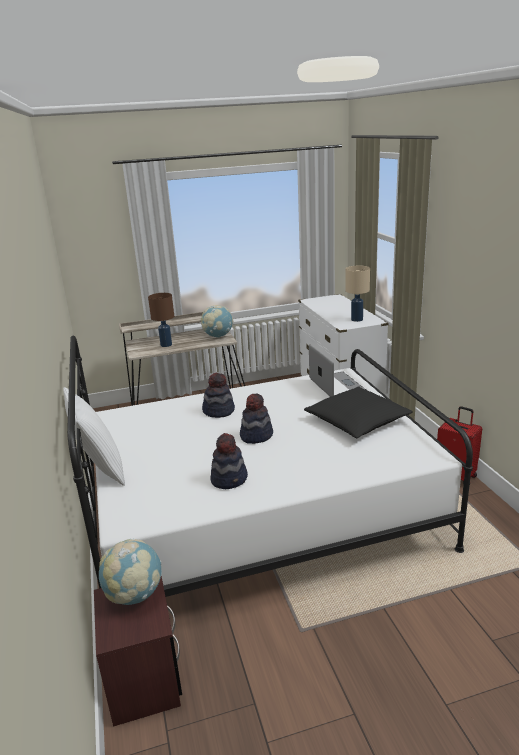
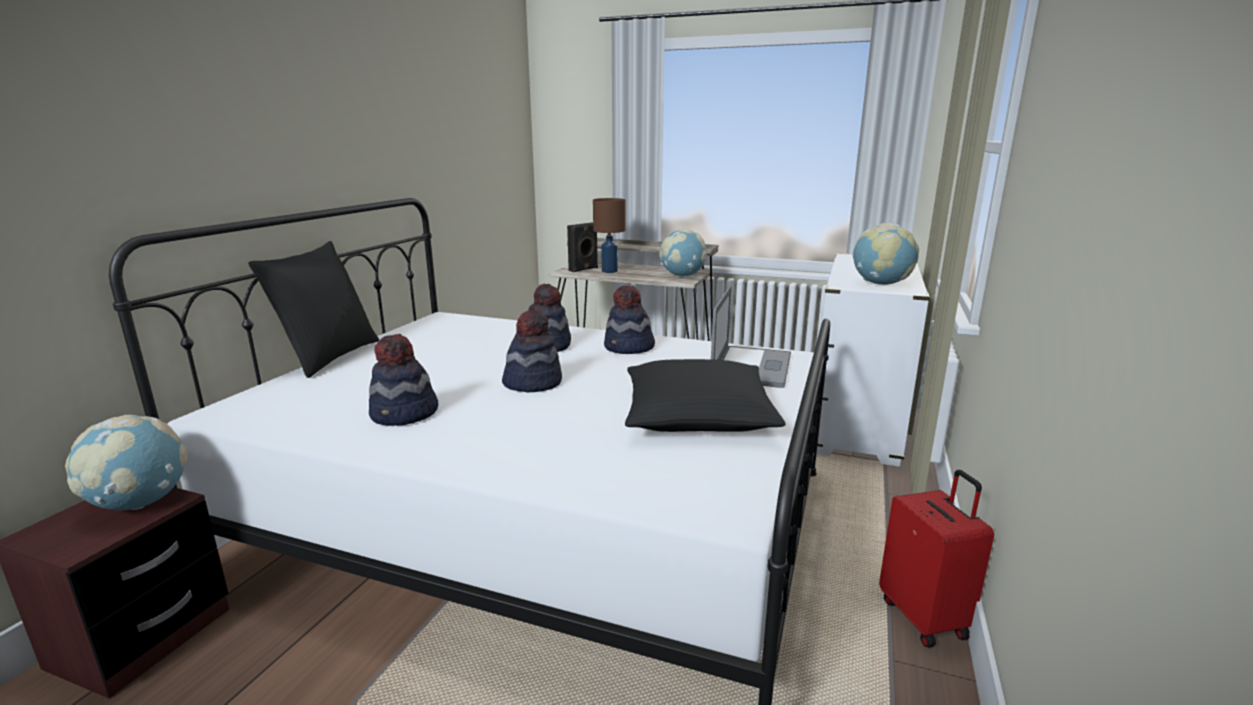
camera: 35 degrees right, 5 degrees down
(100, 469) = (328, 357): white pillow -> black pillow
(146, 348) = (584, 269): none -> black speaker
(263, 396) = (629, 348): none -> hat
(357, 320) = (881, 284): beige table lamp -> globe

